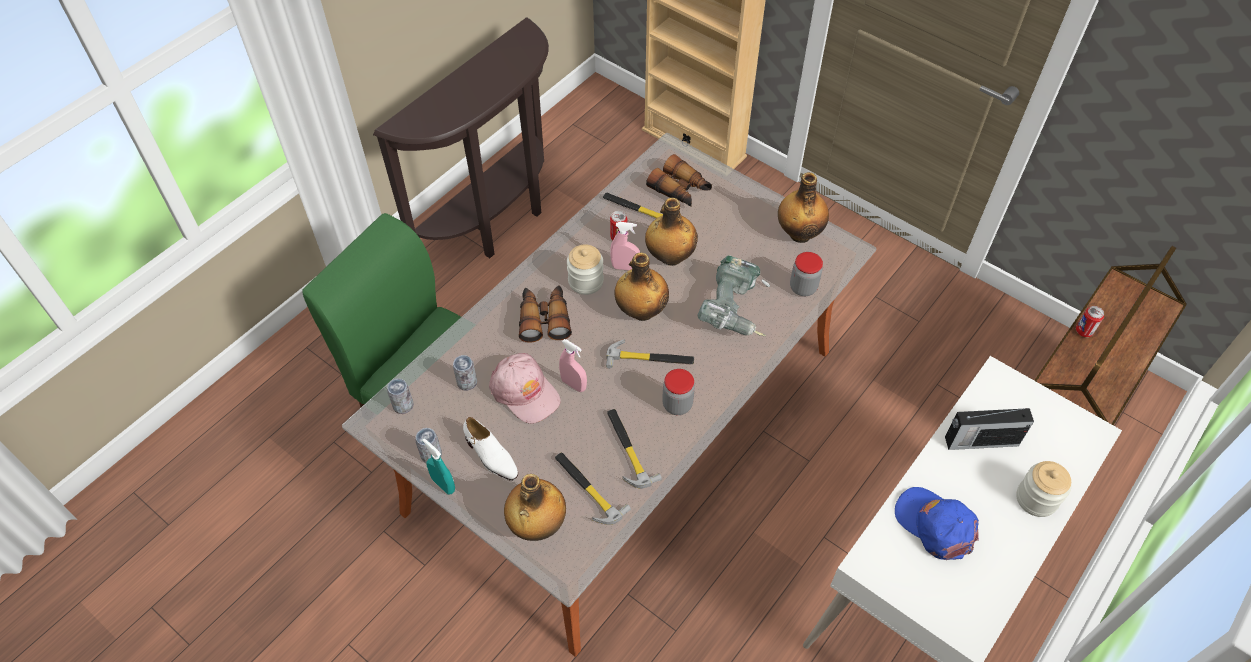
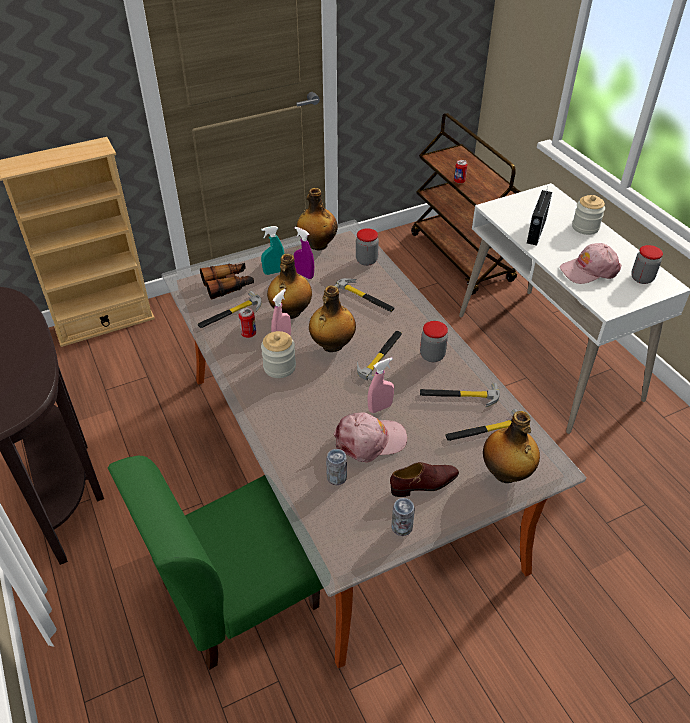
camera: 65 degrees left, 10 degrees down
(403, 405) = (335, 534): can -> none
(443, 484) = (438, 527): turquoise spray bottle -> turquoise spray bottle (274, 272)
(491, 456) = (424, 484): white shoe -> brown shoe
(544, 318) = (300, 404): binoculars -> none
(736, 310) = (365, 297): power drill -> hammer
(739, 243) = (304, 275): none -> purple spray bottle
(935, 525) = (589, 270): blue cap -> pink cap
(962, 595) = (642, 278): none -> jar

